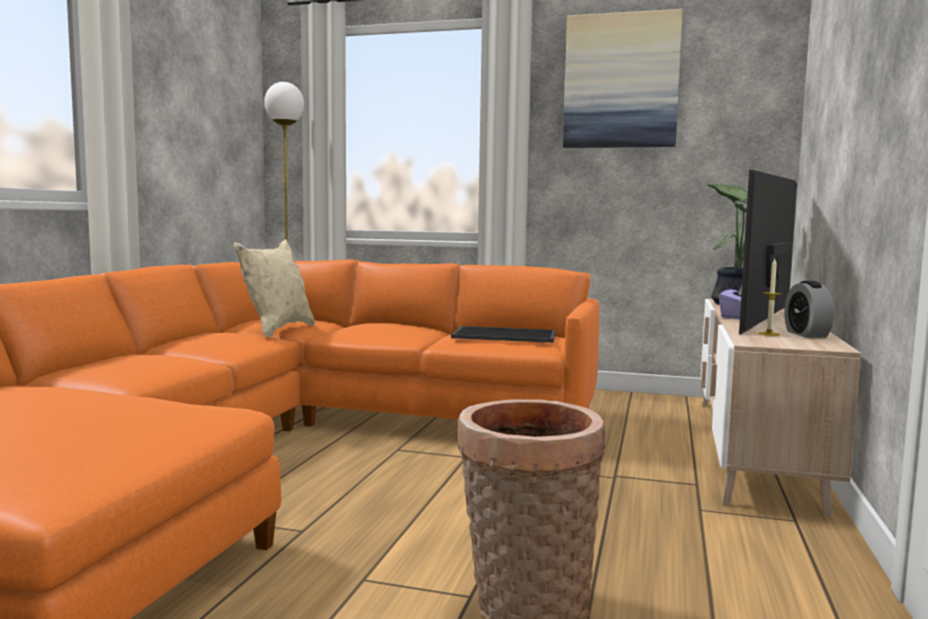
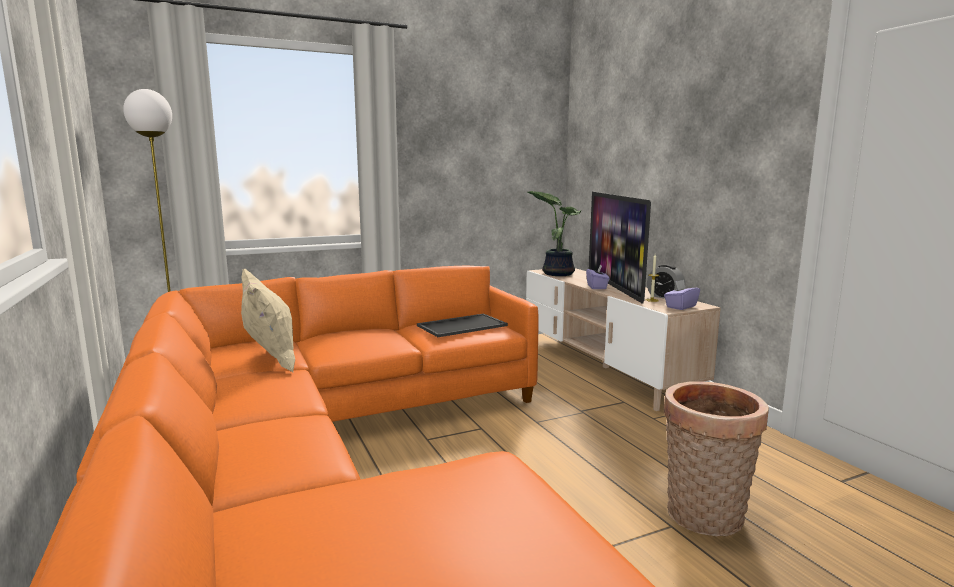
camera: 40 degrees left, 5 degrees up
(621, 81) = (459, 111): picture -> none
(788, 343) = (680, 307): none -> purple tissue box

